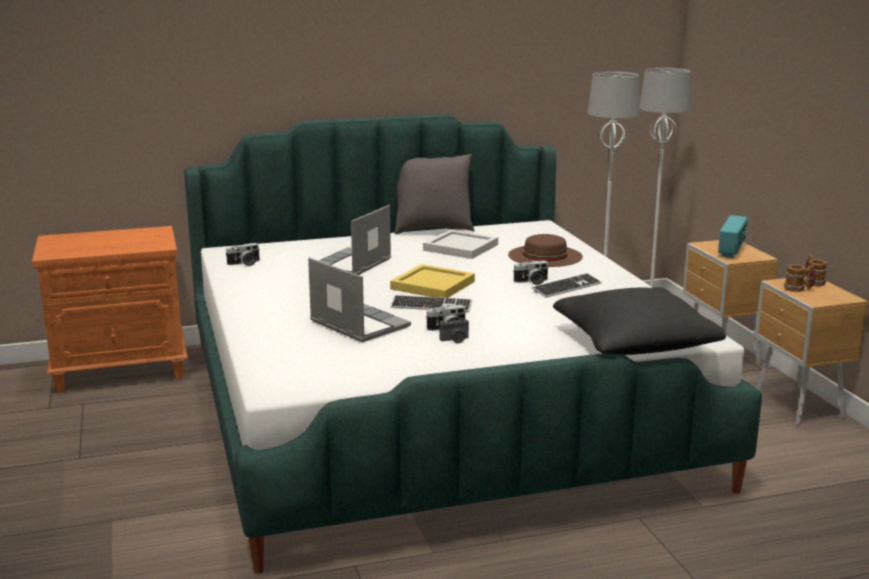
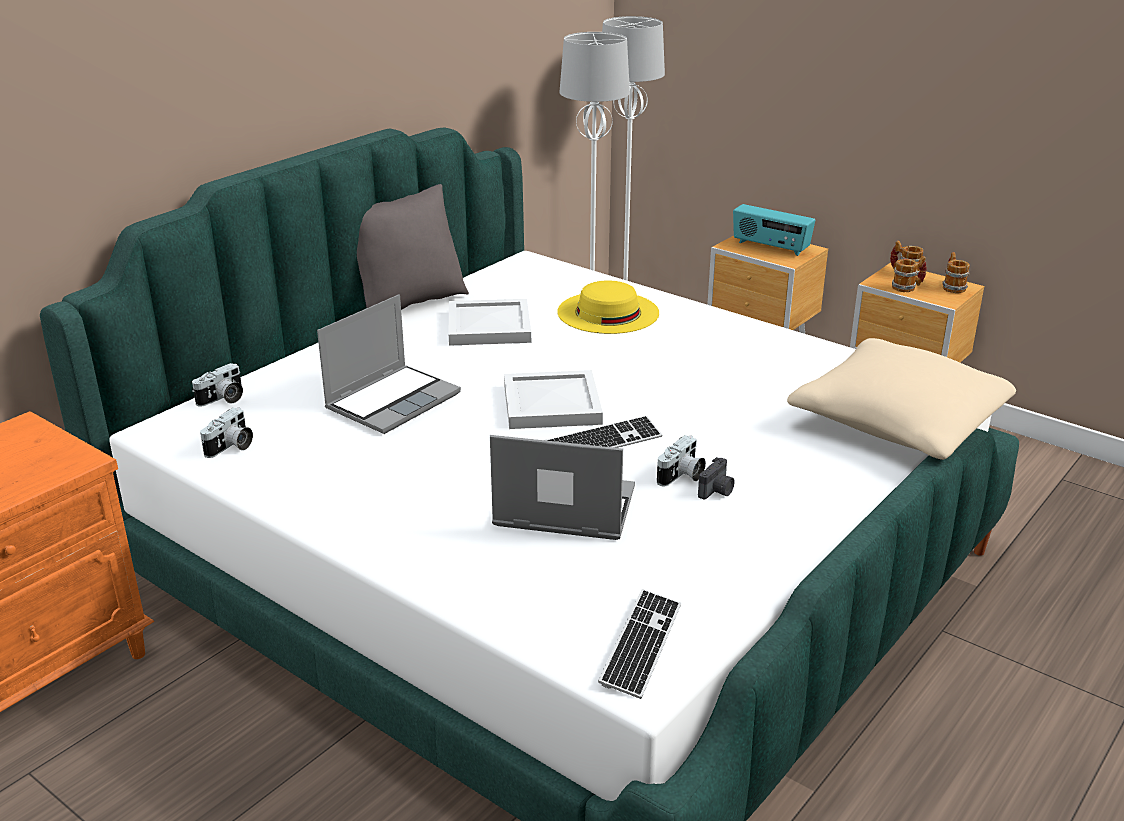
camera: 35 degrees left, 10 degrees up
(351, 265) = (393, 400): laptop -> laptop turned 135 degrees counterclockwise
(431, 285) = (550, 405): yellow tray -> white tray
(532, 282) = (656, 361): camera -> camera (223, 399)
(545, 256) = (608, 312): brown hat -> yellow hat
(567, 287) = (706, 357): keyboard -> keyboard (641, 645)
(634, 343) = (898, 423): black pillow -> beige pillow
(732, 250) = (770, 247): radio -> radio turned 135 degrees clockwise
(837, 296) = (952, 286): none -> mug

